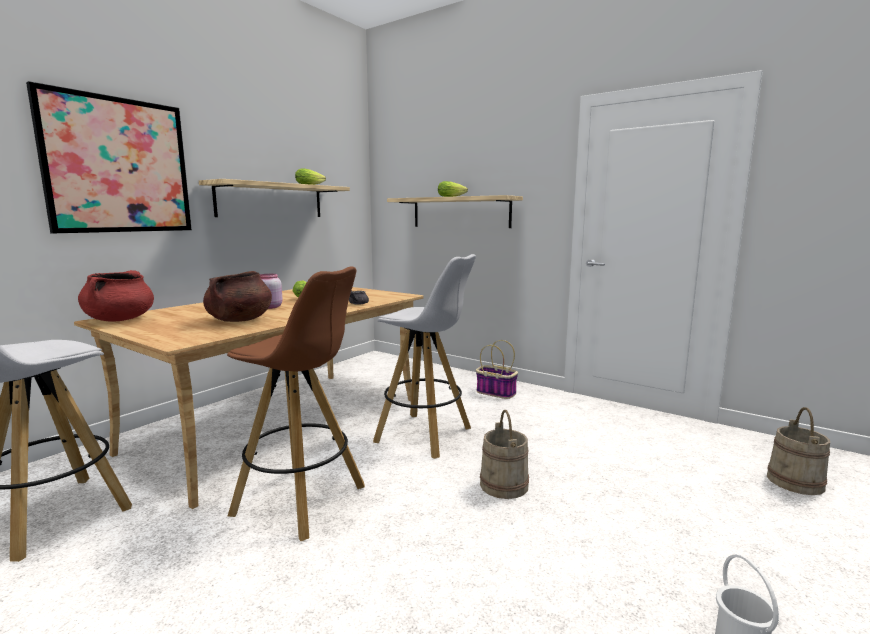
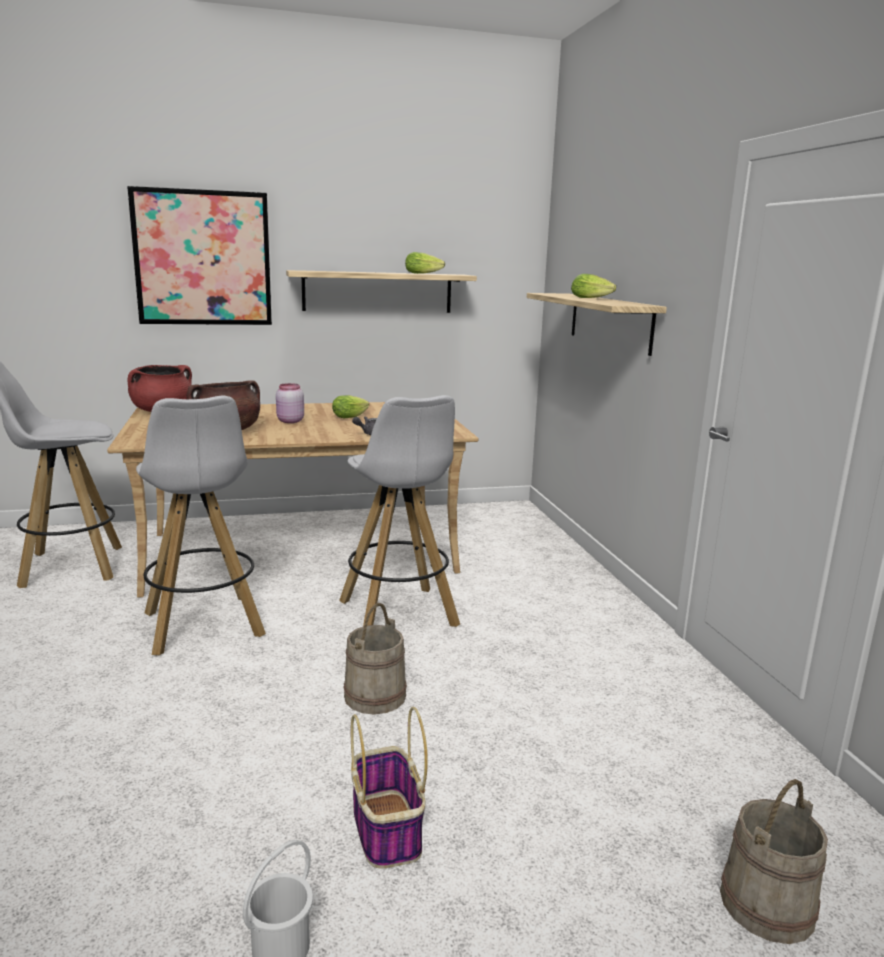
camera: 40 degrees right, 5 degrees up
(302, 501) = (204, 626): brown stool -> white stool
(495, 392) = (571, 599): basket -> basket (386, 828)

